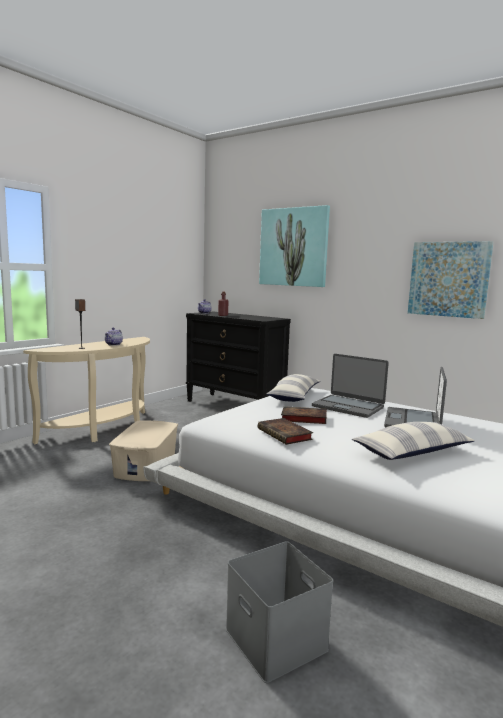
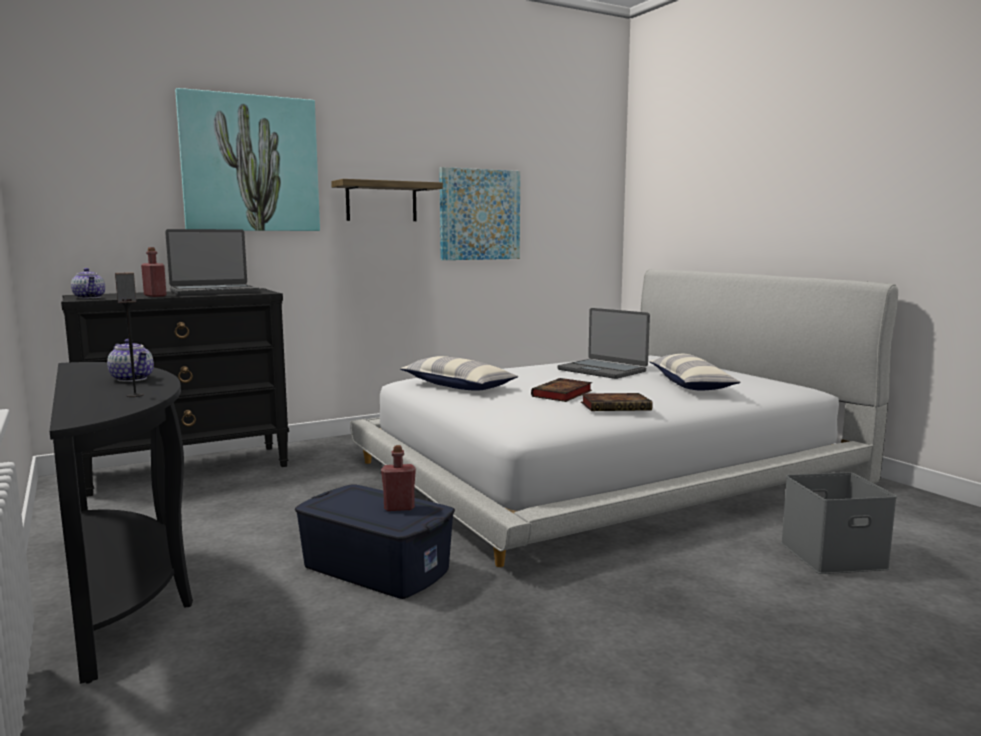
camera: 65 degrees left, 0 degrees up
(104, 430) = (129, 590): beige console table -> black console table
(146, 465) = (376, 567): beige storage box -> blue storage box
(147, 437) = (399, 508): none -> red bottle
(348, 407) = (532, 377): laptop -> laptop (214, 292)
(368, 268) = (381, 202): none -> shelf

